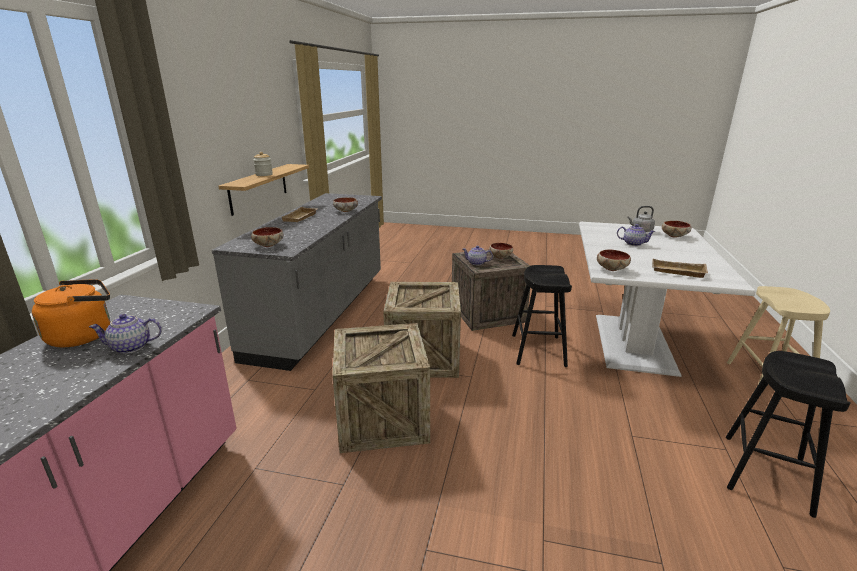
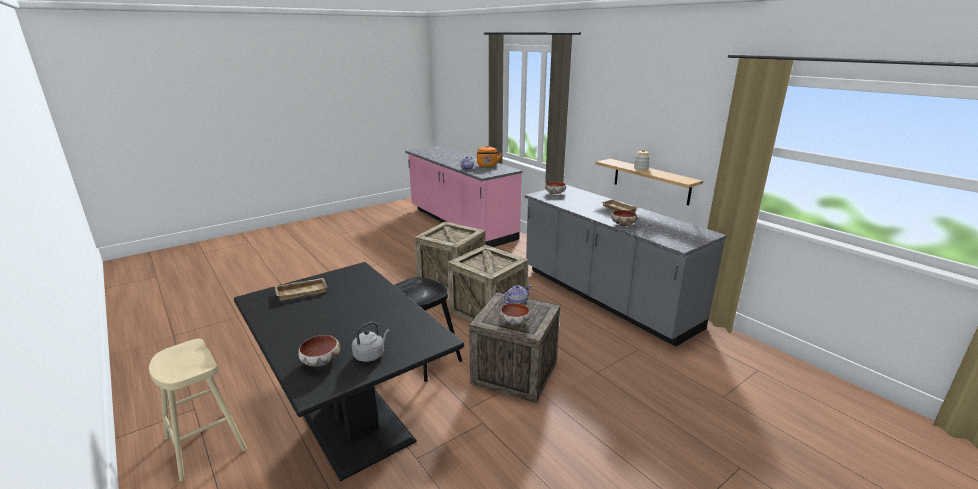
camera: 130 degrees right, 0 degrees up
(611, 268) = (357, 273): bowl -> none
(632, 343) = (353, 419): white dining table -> black dining table
(633, 243) = (361, 318): teapot -> none
(766, 473) = (234, 352): black stool -> none

